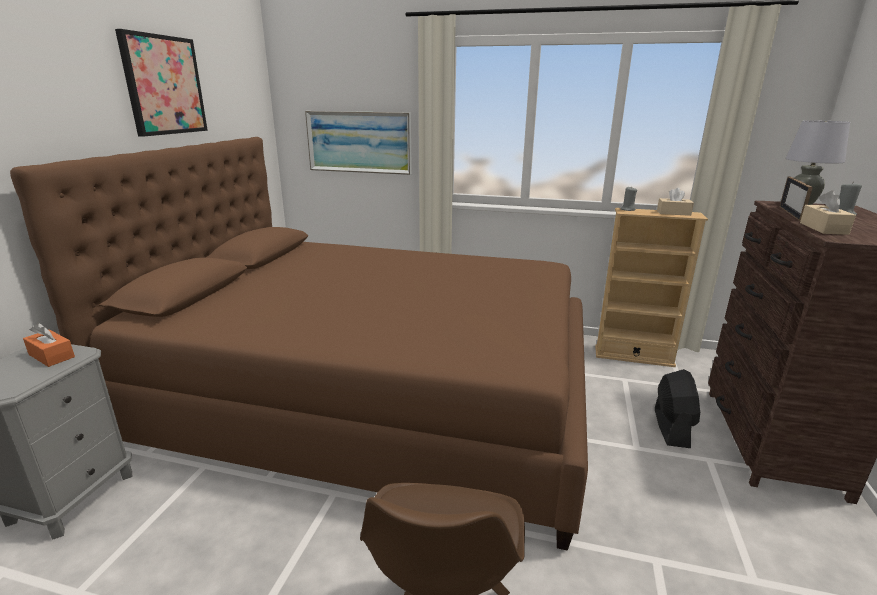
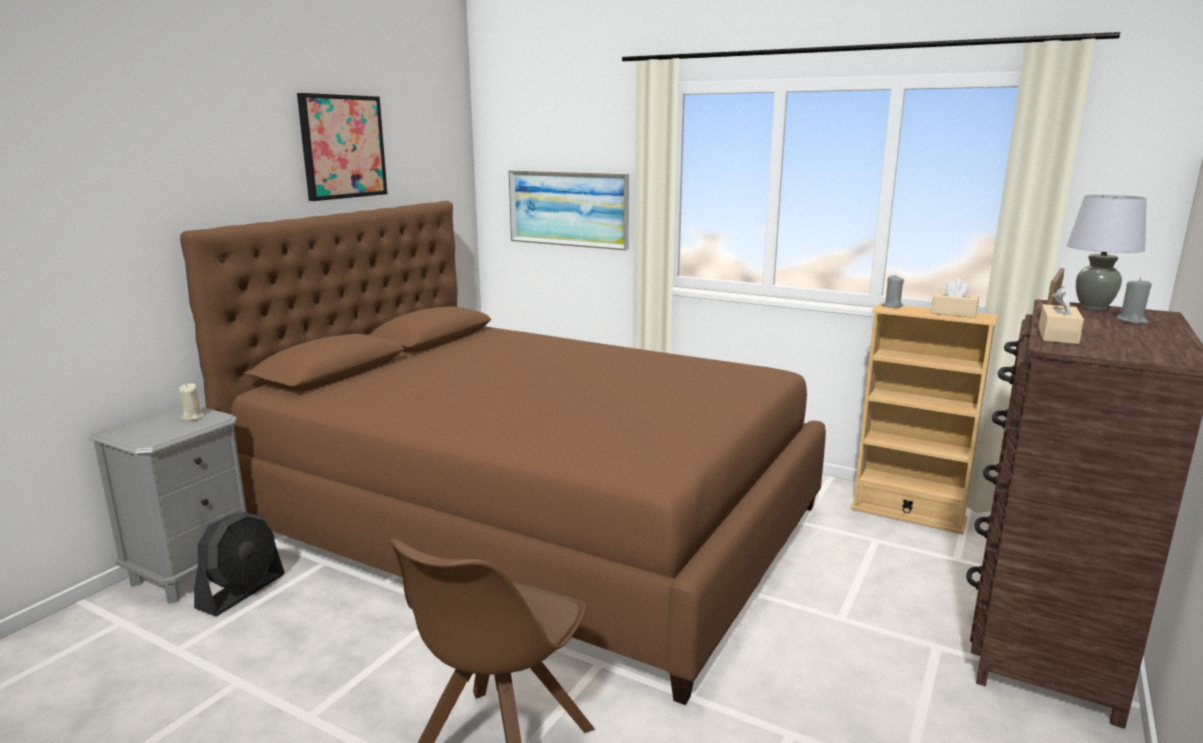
camera: 15 degrees right, 5 degrees down
(51, 356) = (192, 417): orange tissue box -> beige candle
(671, 427) = (906, 603): black fan -> black fan (242, 591)

